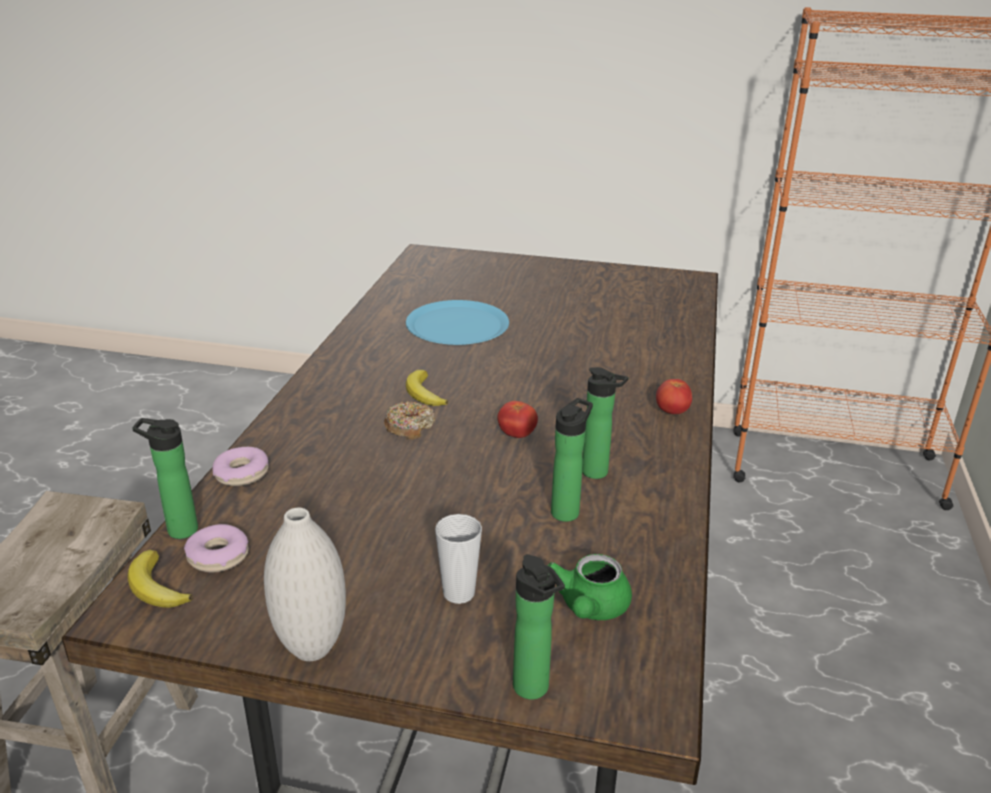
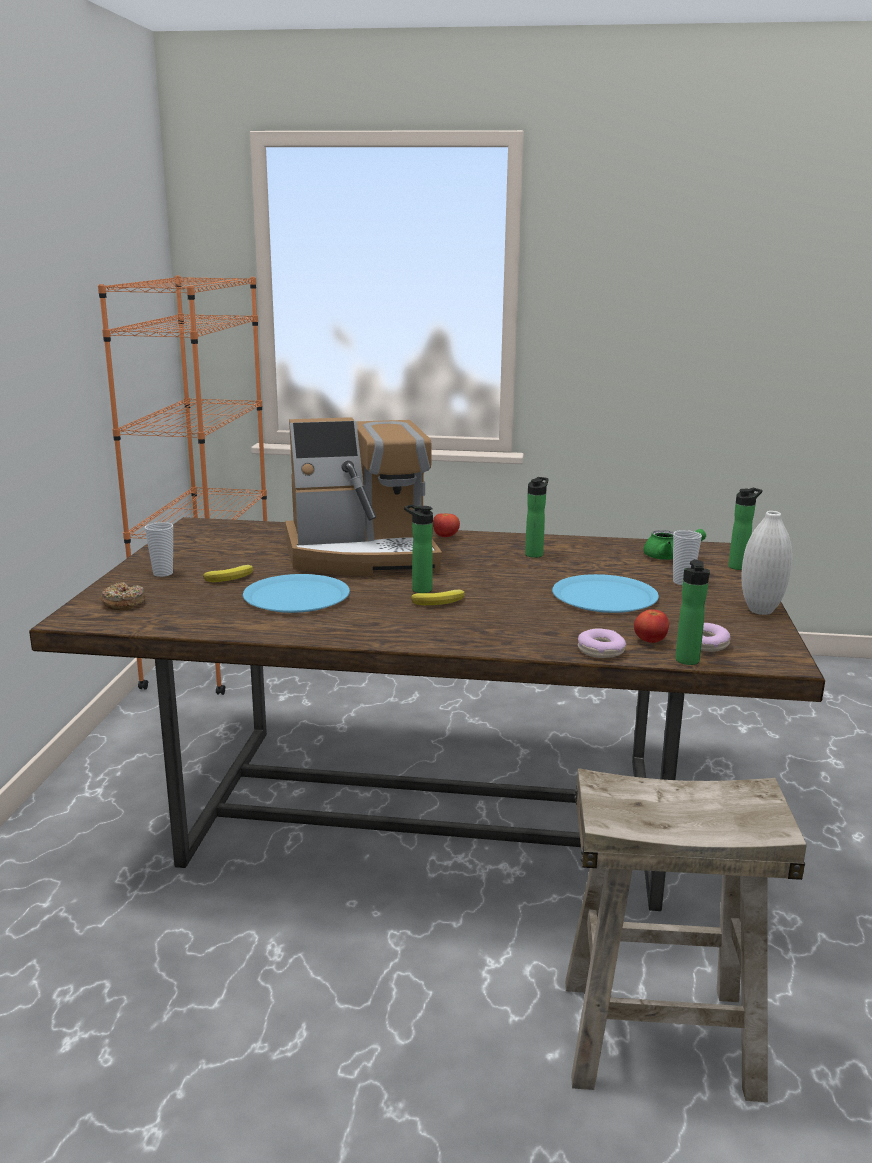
camera: 95 degrees left, 10 degrees down
(156, 587) = (753, 658): banana -> banana (231, 577)
(409, 427) = (499, 603): donut -> donut (123, 603)
(413, 506) = (605, 596): none -> blue plate
(517, 434) = (495, 573): tomato -> tomato (650, 641)
(529, 273) = (163, 573): none -> cup
(567, 511) = (583, 561): bottle -> bottle (419, 589)
(585, 357) = (362, 555): none -> coffee machine

